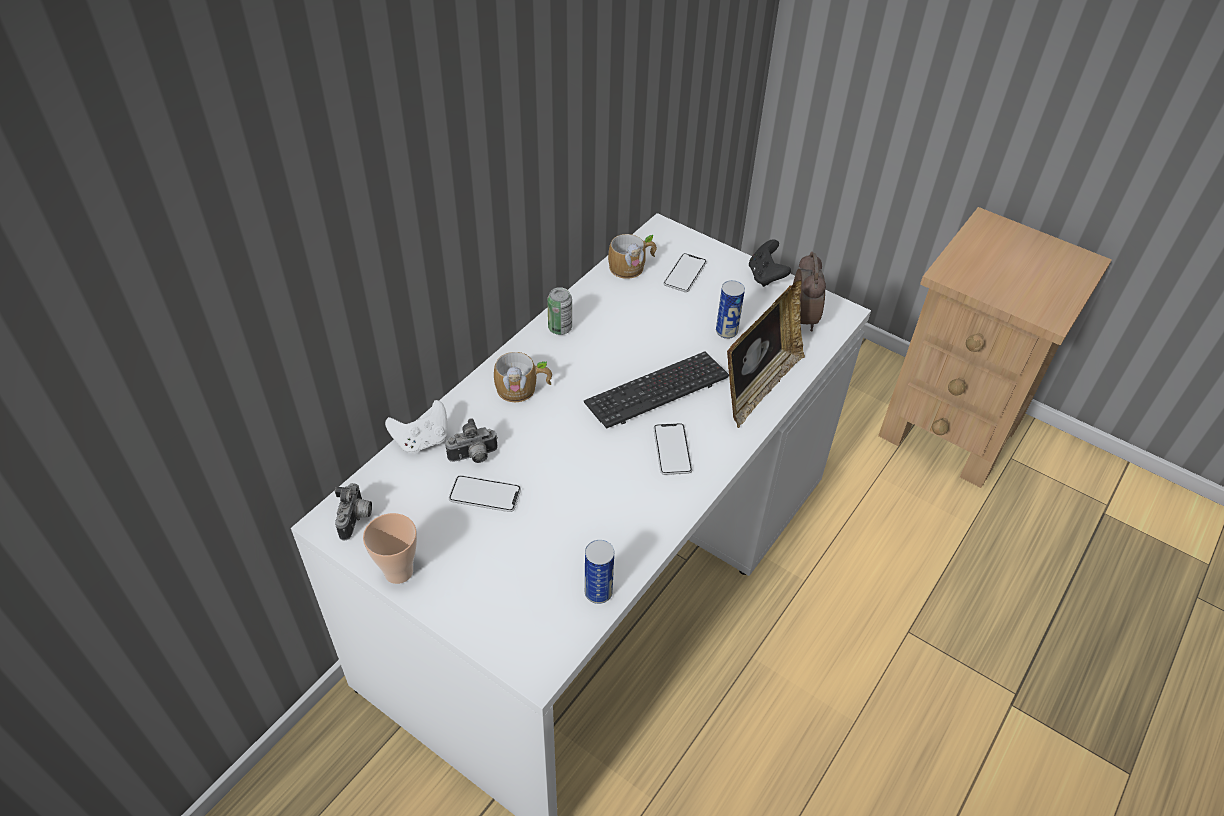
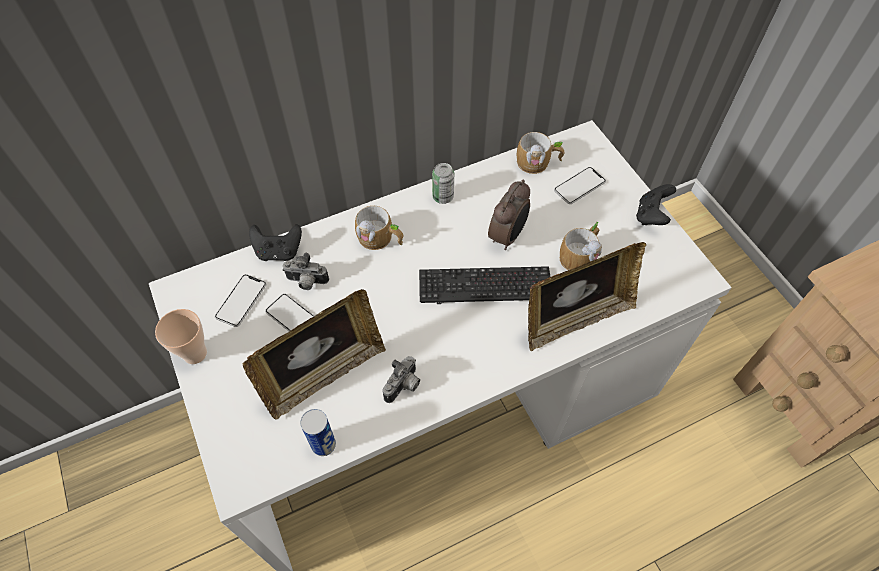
camera: 30 degrees right, 10 degrees up
(356, 519) = (194, 297): camera -> camera (404, 386)
(422, 440) = (279, 252): white game controller -> black game controller
(553, 531) = (324, 374): none -> picture frame
(672, 450) = (463, 345): phone -> phone (241, 301)
(726, 331) = (581, 255): can -> mug
(803, 319) = (659, 270): alarm clock -> alarm clock (508, 236)

